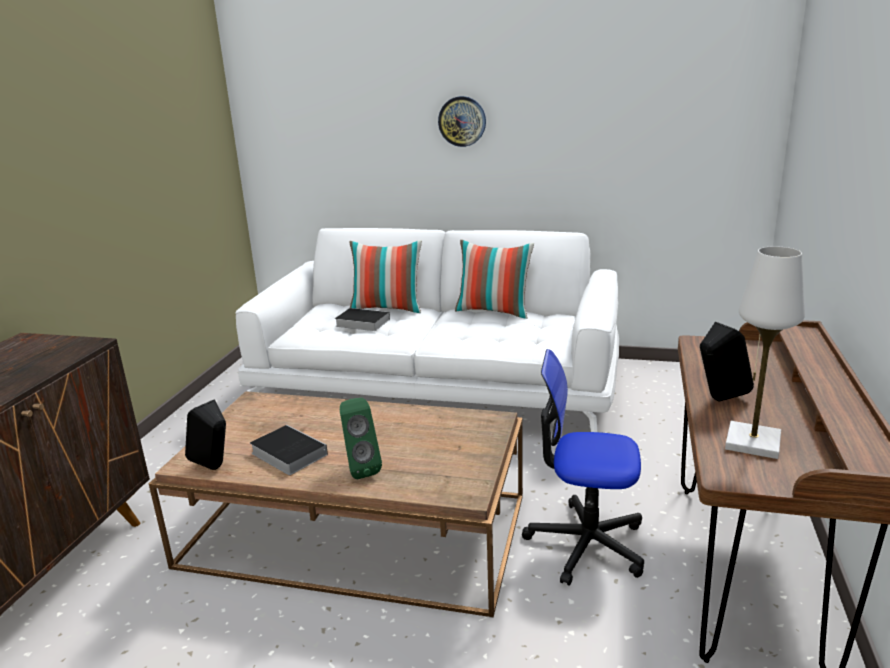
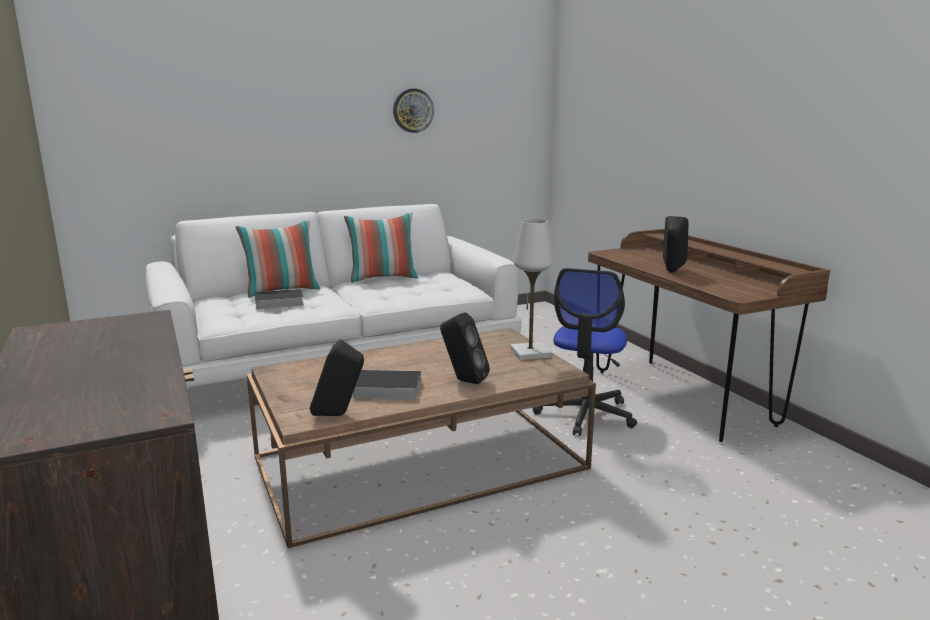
camera: 40 degrees left, 5 degrees down
(360, 469) = (463, 381): green speaker -> black speaker
(462, 121) = (312, 111): wall clock -> wall clock (413, 110)
(586, 544) = (585, 414): office chair -> office chair turned 45 degrees counterclockwise
(752, 442) = (722, 283): white table lamp -> white table lamp (530, 353)

